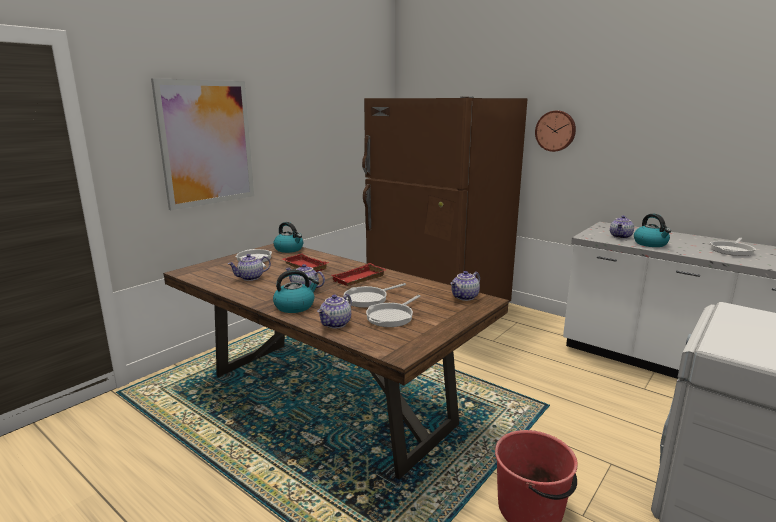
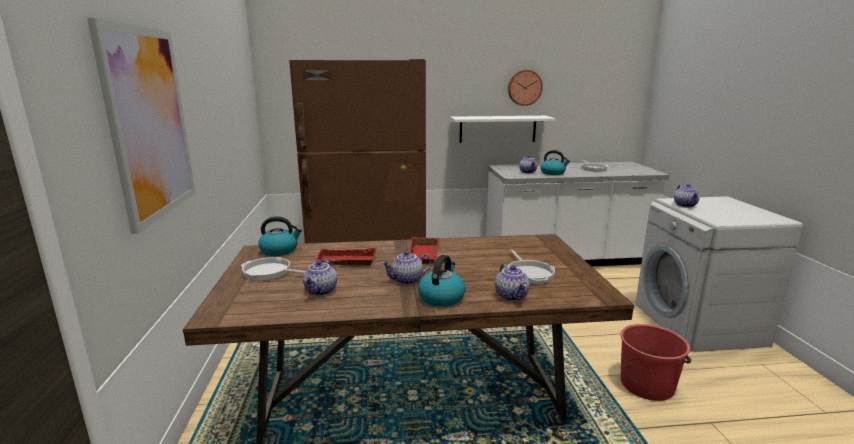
camera: 45 degrees left, 0 degrees up
(368, 299) = (477, 267): frying pan -> none
(465, 297) = (530, 241): teapot -> teapot (685, 205)
(555, 131) = (443, 91): wall clock -> wall clock (524, 87)
(619, 180) = (497, 129): none -> white shelf

